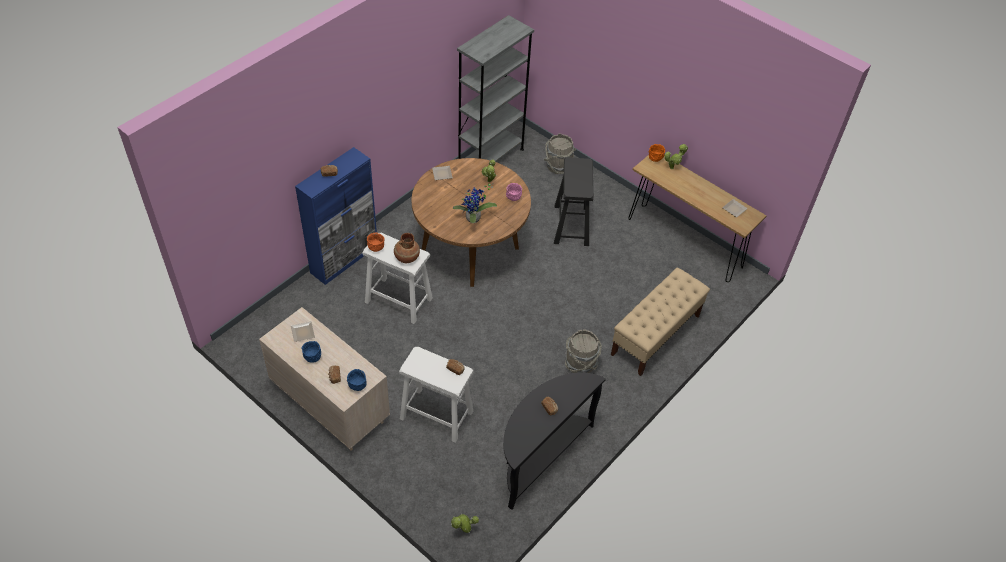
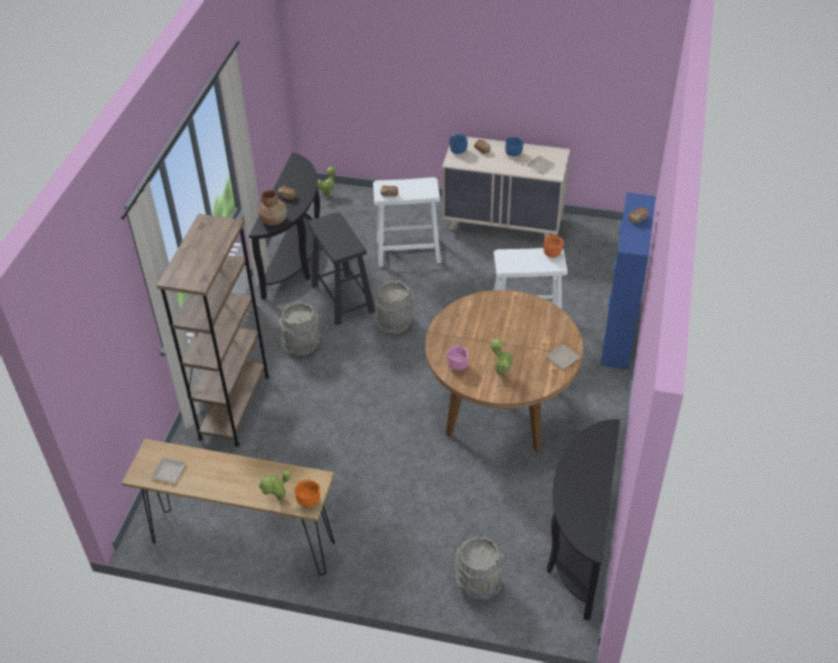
camera: 155 degrees right, 5 degrees down
(406, 257) = (514, 259): brown vase -> brown vase (274, 220)
(474, 220) = (480, 322): potted plant -> none
(491, 158) = (577, 546): grey bookcase -> black console table
(496, 348) = (394, 323): none -> grey bucket
(571, 225) = (403, 496): black stool -> black stool (343, 299)
(655, 335) = (234, 406): beige bench -> brown bookcase

